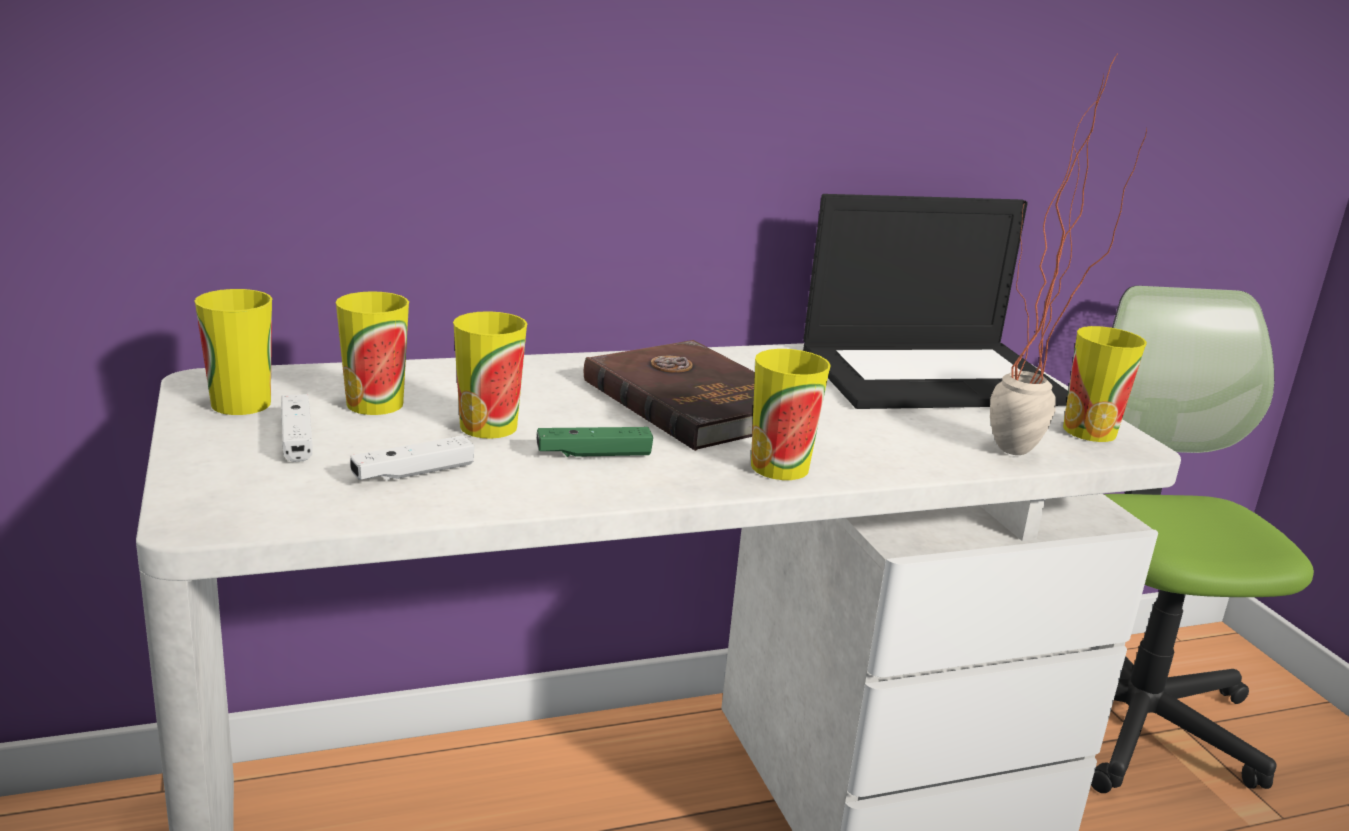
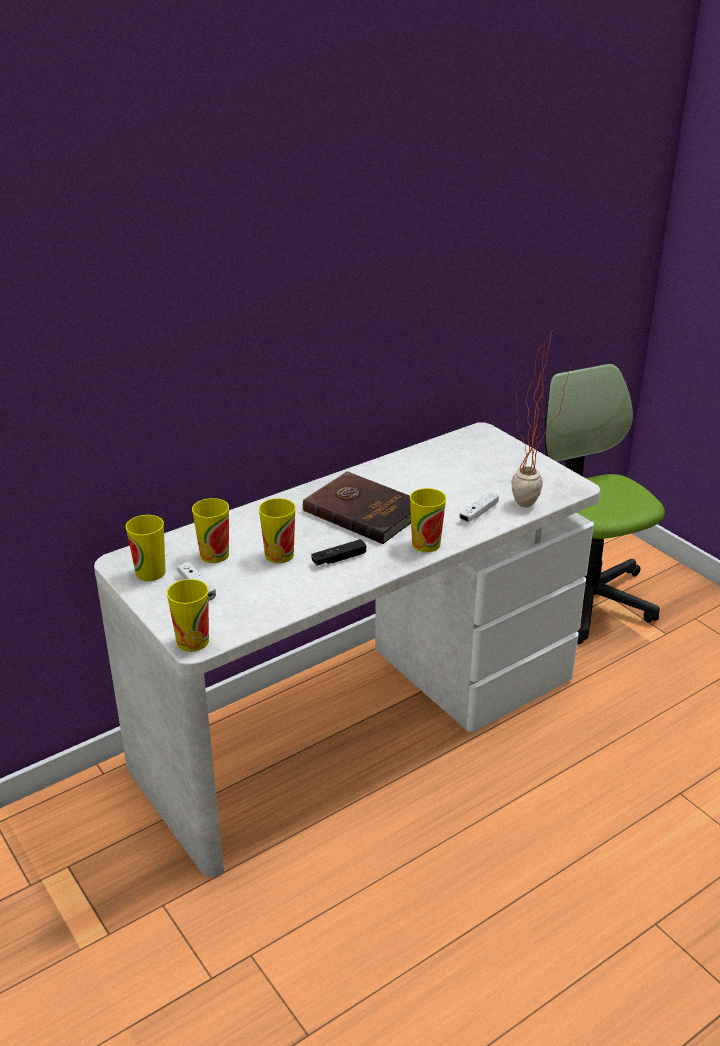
camera: 15 degrees left, 10 degrees up
(413, 473) = (266, 593): white game controller -> white game controller (478, 513)
(594, 454) = (339, 559): green game controller -> black game controller
(933, 375) = (469, 460): laptop -> none
(1089, 431) = (555, 481): cup -> cup (192, 641)

